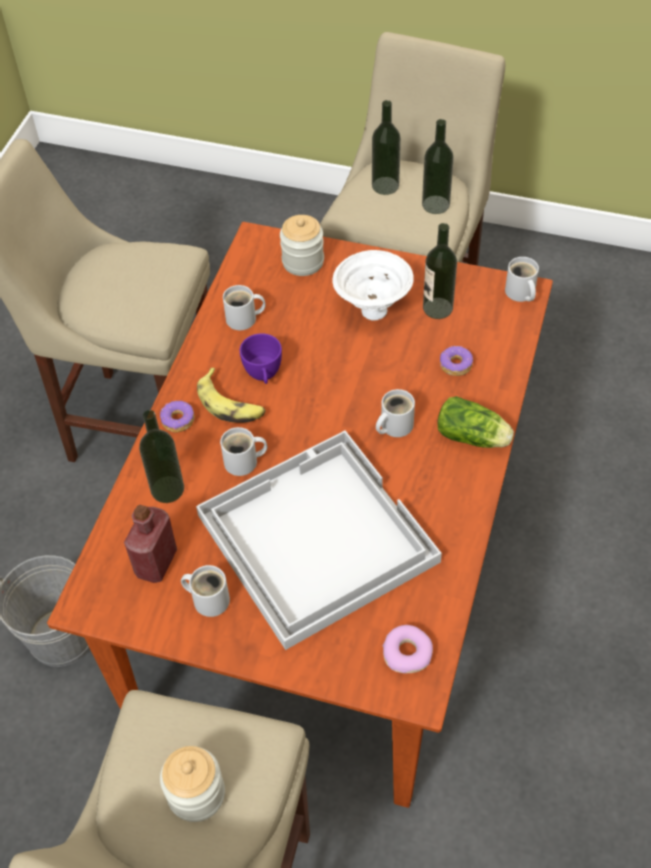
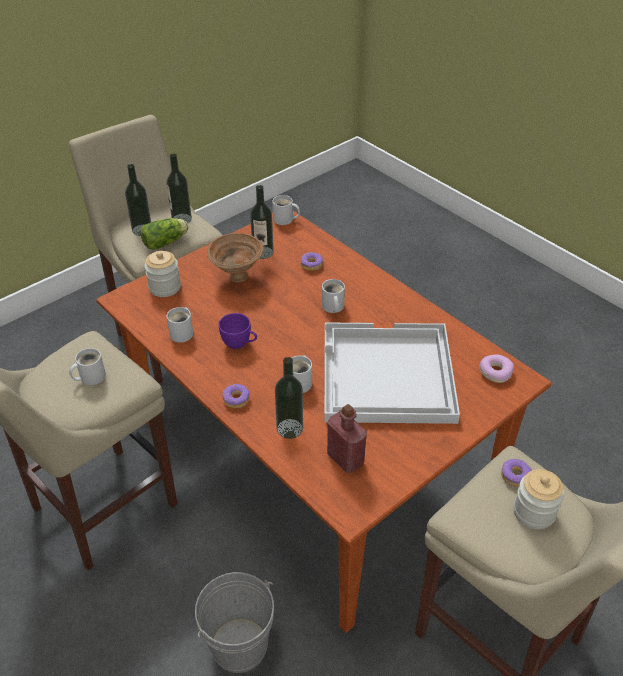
camera: 60 degrees left, 10 degrees down
(208, 598) = (394, 443): white mug -> white mug (90, 376)
(231, 404) = (247, 368): banana -> none
(242, 751) = (515, 476): none -> donut
(372, 311) = (237, 277): white bowl -> brown bowl
(474, 437) = (369, 281): lettuce -> lettuce (167, 242)

